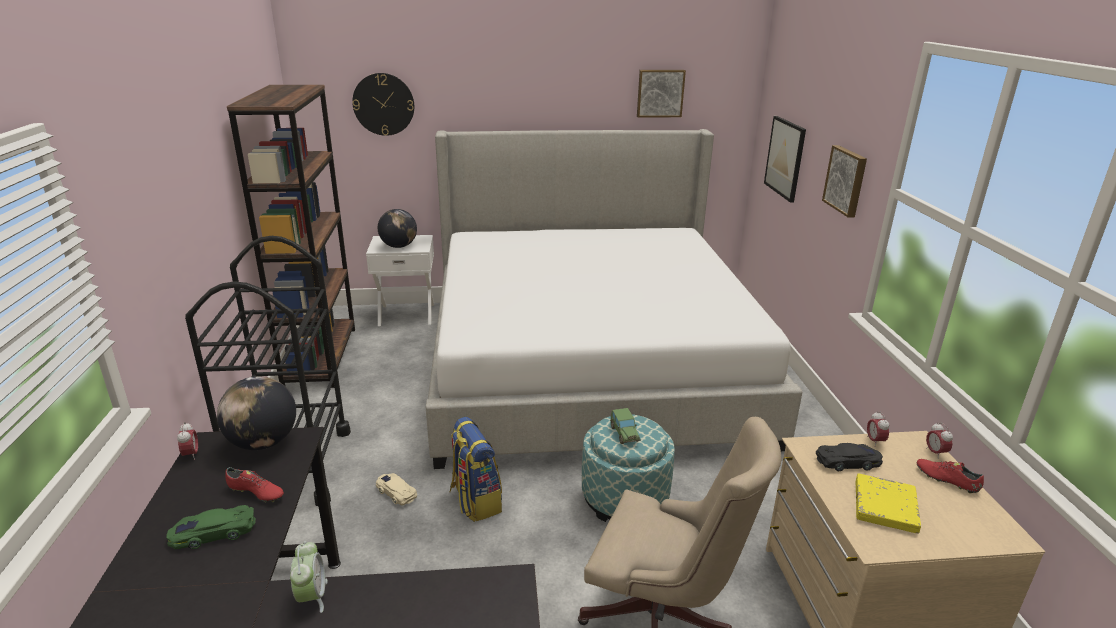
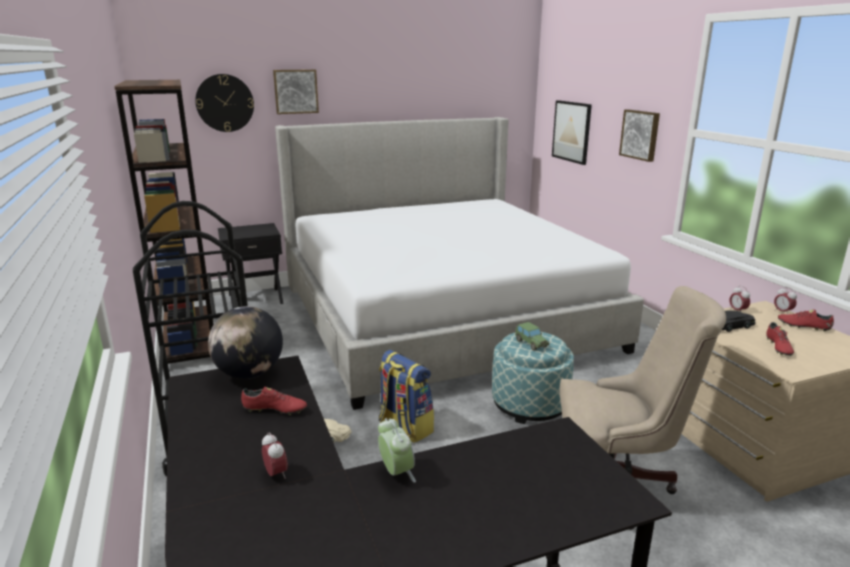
camera: 15 degrees left, 5 degrees down
(191, 455) = (182, 393): alarm clock -> alarm clock (276, 474)
(213, 533) = (257, 445): green toy car -> none
(399, 246) = (248, 233): globe -> none
(407, 314) = (255, 298): white nightstand -> black nightstand
(660, 93) = (461, 88): picture -> picture (295, 91)
(885, 507) = (778, 347): yellow book -> red shoe

